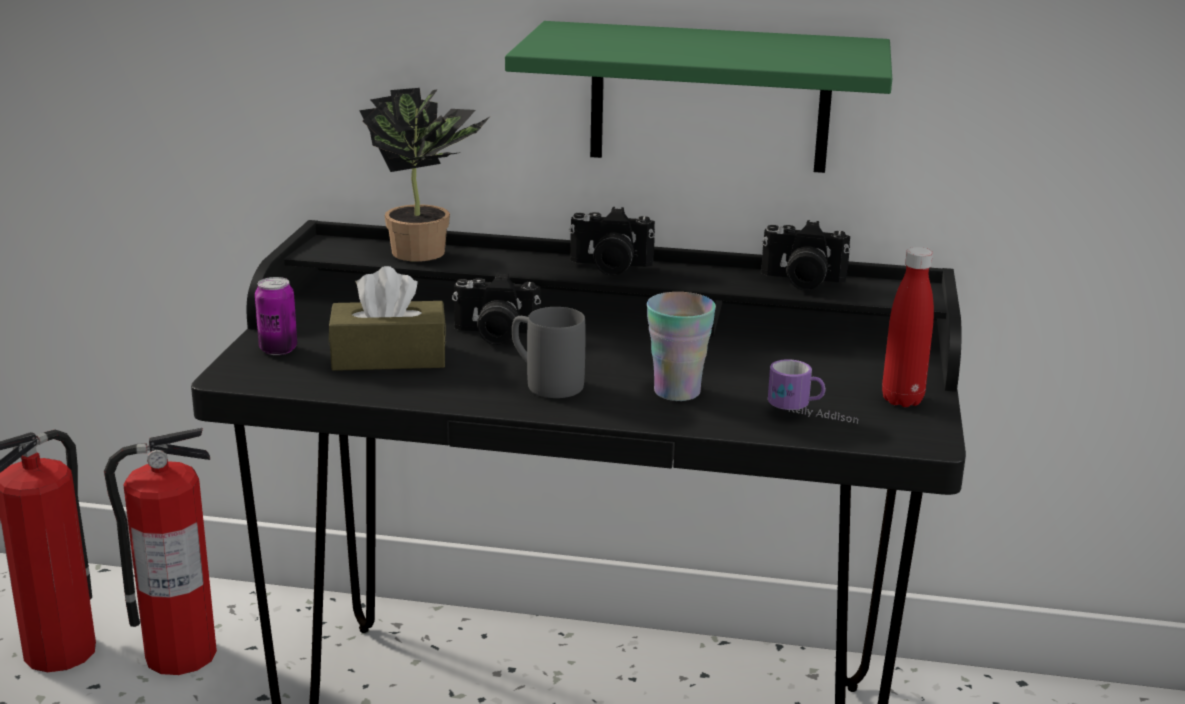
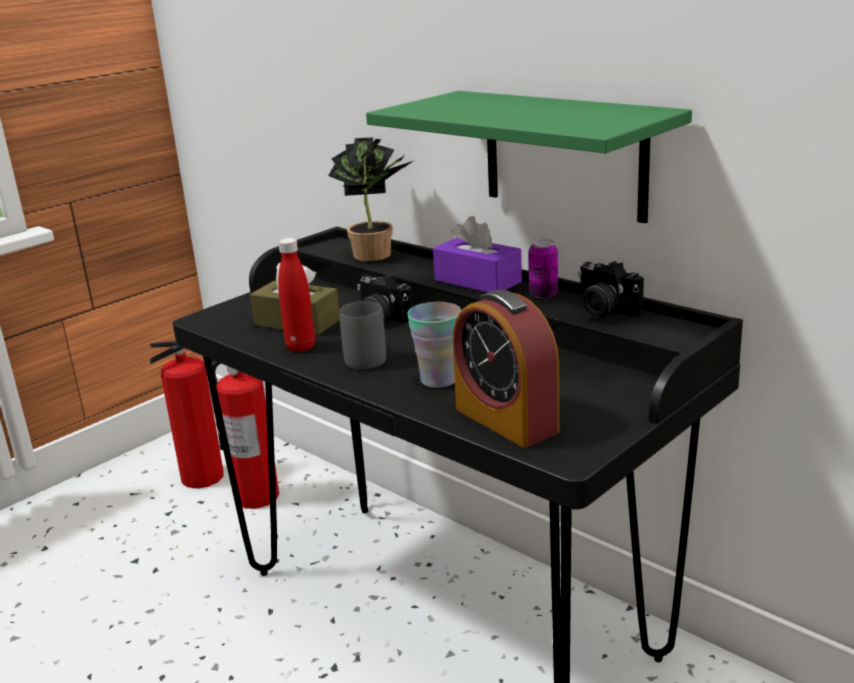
camera: 35 degrees right, 0 degrees up
(278, 349) = (246, 307): can -> can (543, 294)
(610, 267) = (477, 281): camera -> purple tissue box
(811, 418) = (506, 420): mug -> alarm clock
(902, 400) = (599, 421): red bottle -> red bottle (301, 347)

